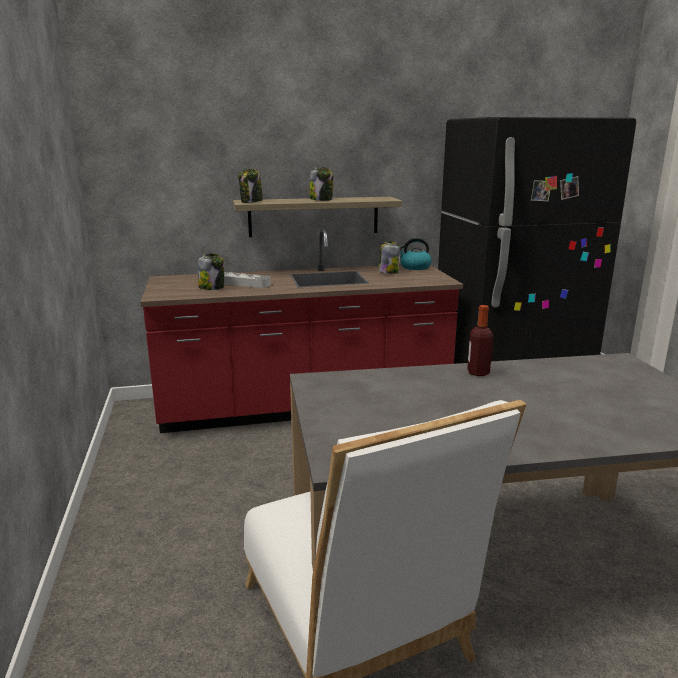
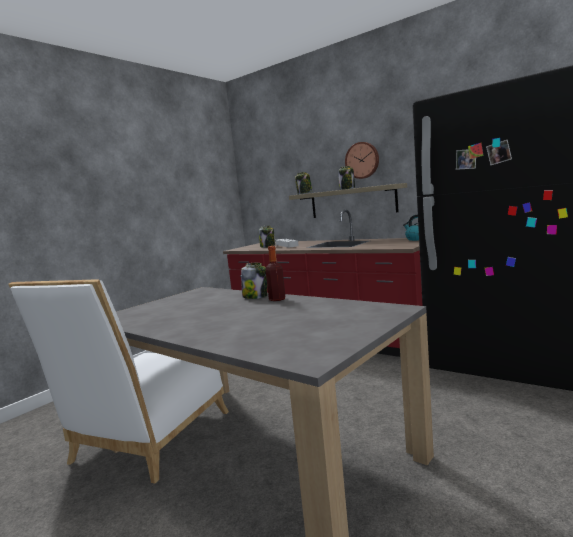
camera: 50 degrees right, 10 degrees down
(333, 160) = (362, 160): none -> wall clock
(388, 272) = (388, 241): jar -> jar (255, 296)

